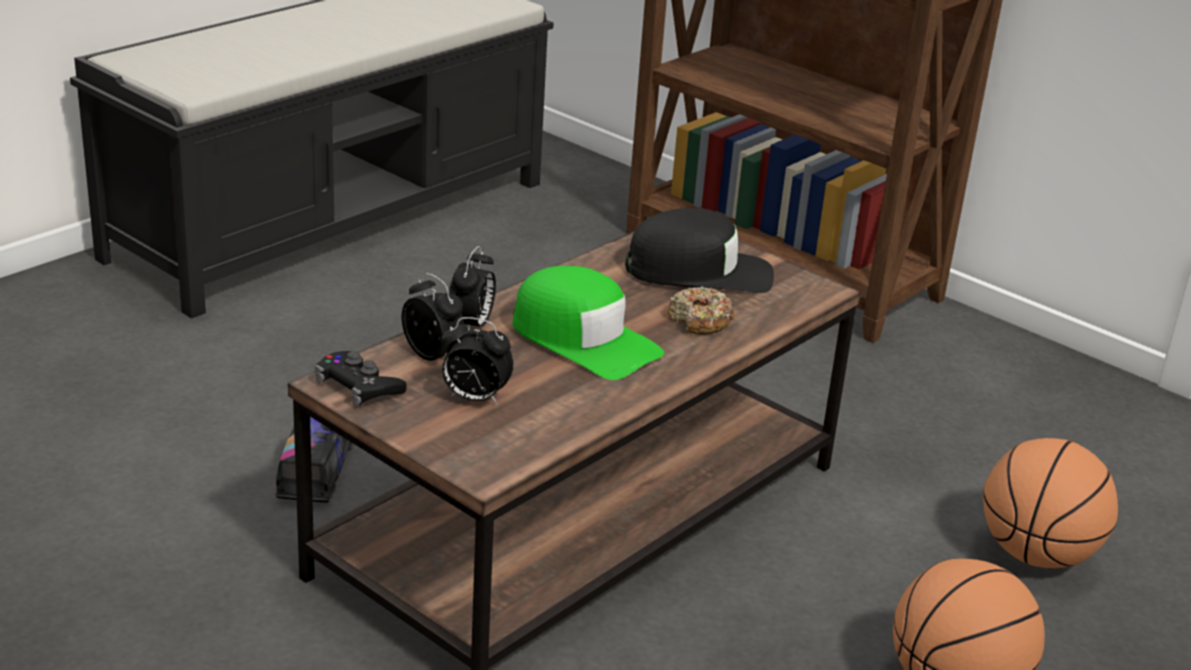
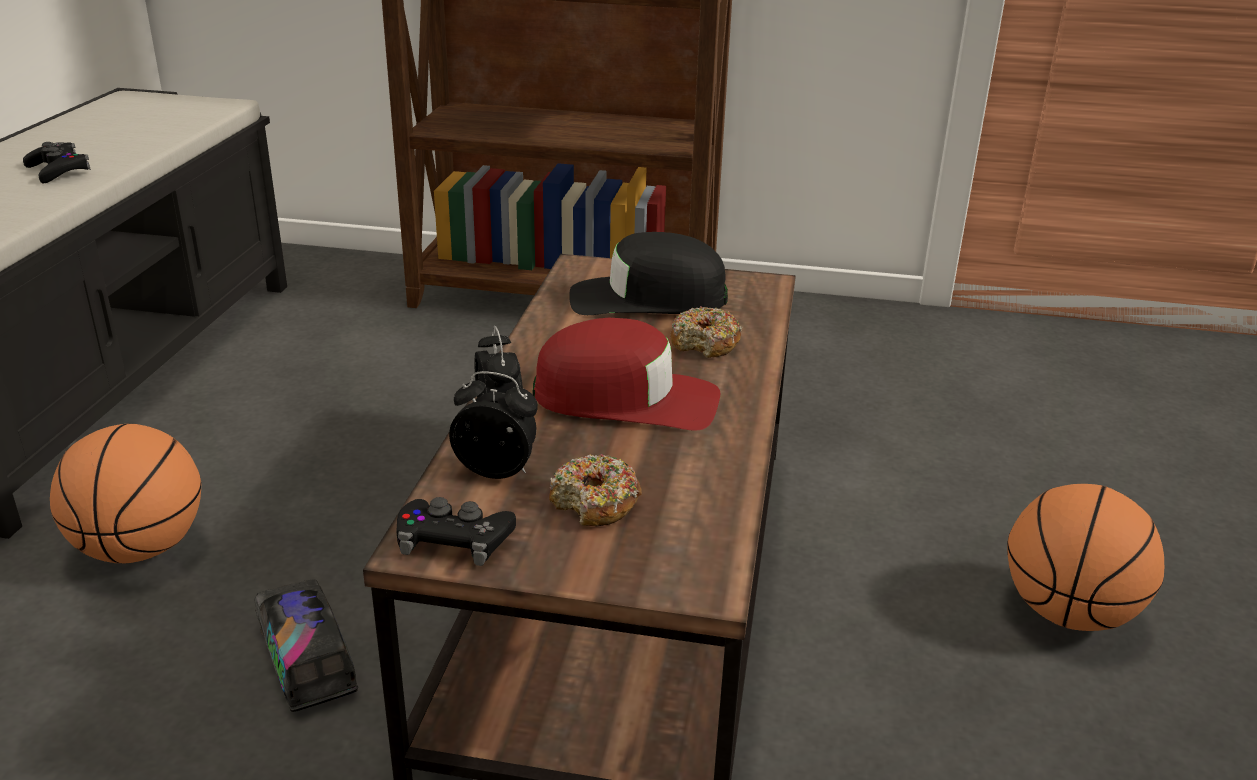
camera: 30 degrees left, 0 degrees up
(331, 38) = (58, 170): none -> black game controller
(474, 399) = (595, 503): alarm clock -> donut
(583, 340) = (626, 398): green cap -> red cap
(699, 272) = (647, 299): black cap -> black cap turned 150 degrees counterclockwise
(1036, 555) = (992, 467): basketball -> basketball (140, 549)

